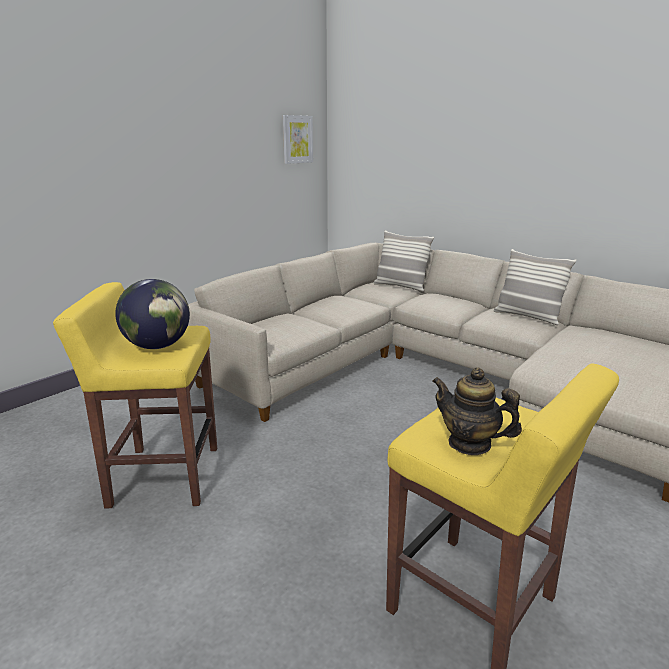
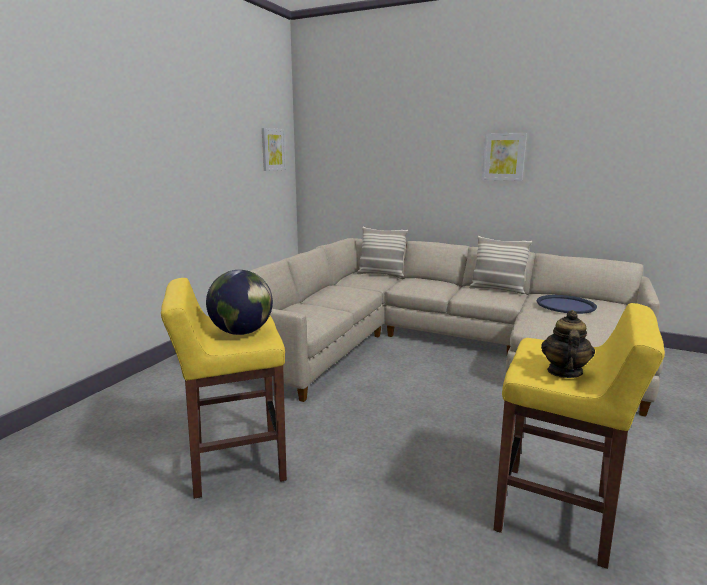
camera: 15 degrees left, 5 degrees down
(469, 443) = (564, 372): teapot -> teapot turned 90 degrees clockwise
(558, 150) = (504, 157): none -> picture
(601, 345) = (566, 305): none -> blue tray

